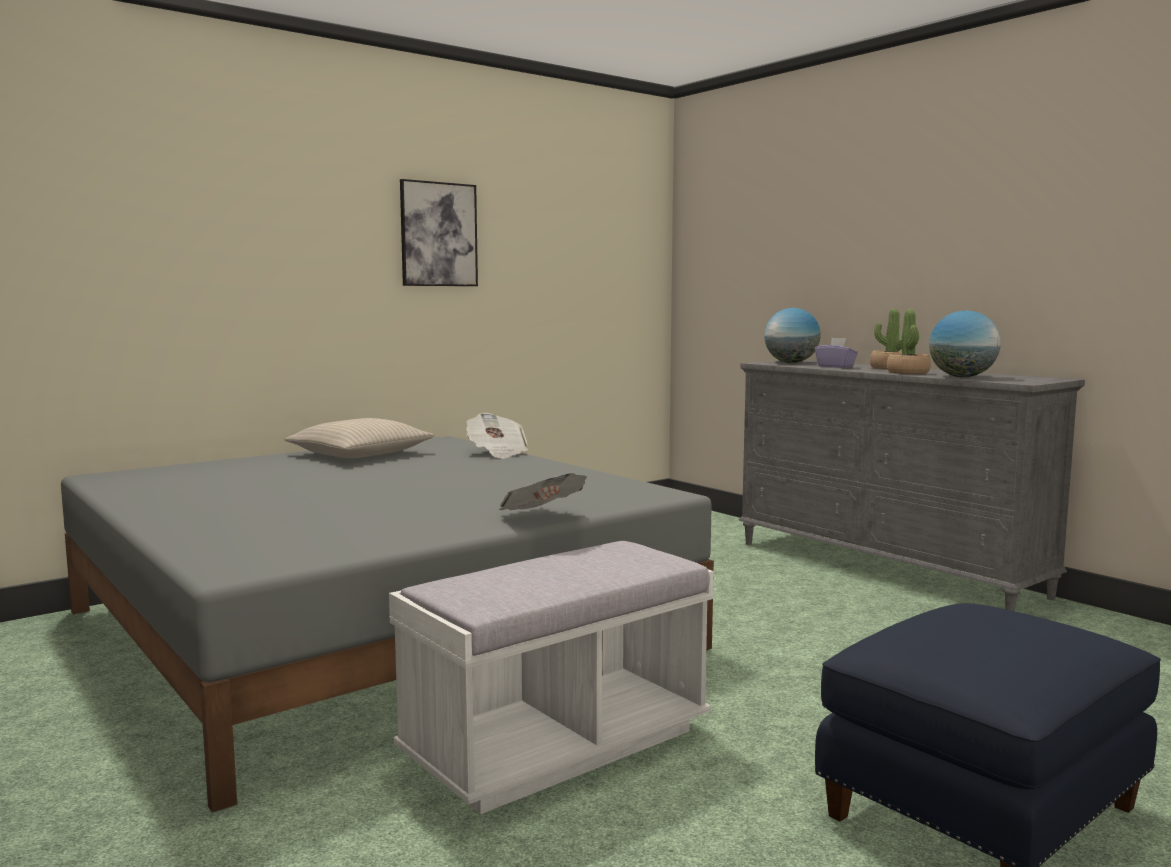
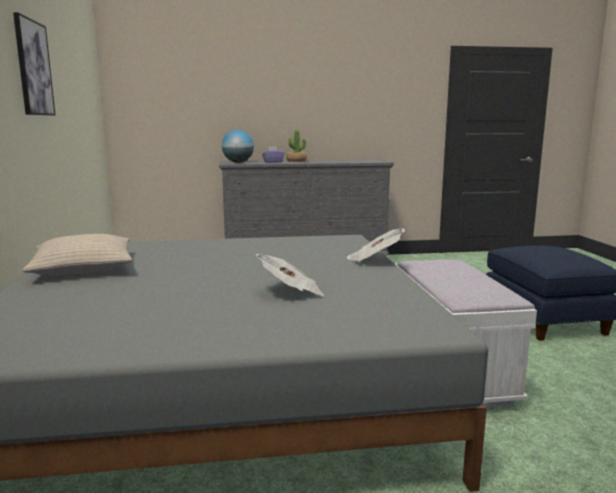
camera: 60 degrees left, 5 degrees up
(497, 453) = (167, 243): newspaper -> newspaper (291, 292)
(908, 372) = (320, 162): potted plant -> none
(962, 377) = (350, 161): globe -> none

